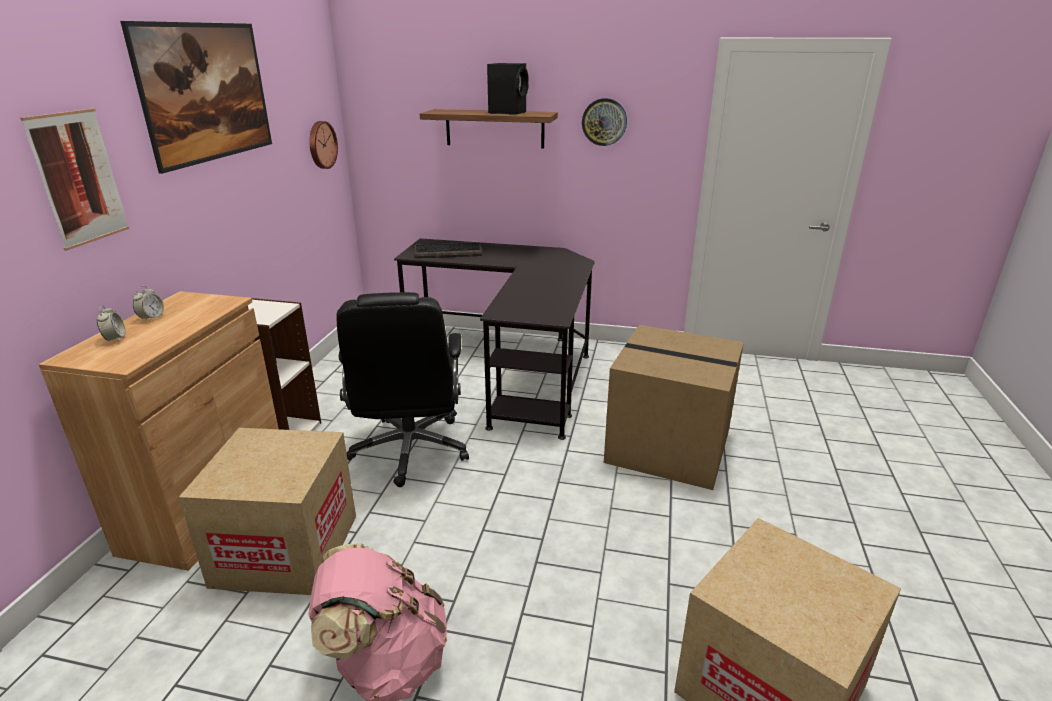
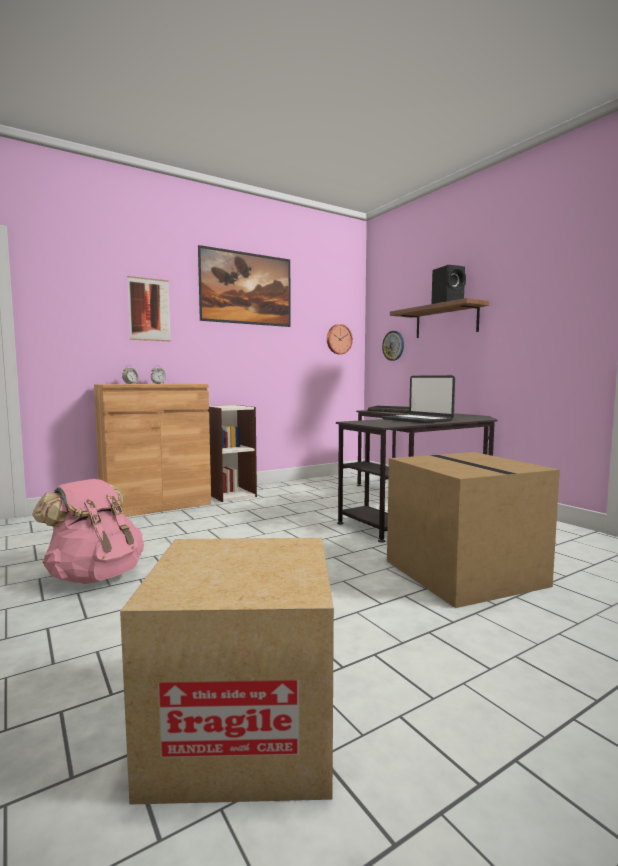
camera: 45 degrees right, 20 degrees down
(286, 549) = (150, 527): cardboard box -> none
(410, 450) = (276, 517): black office chair -> none
(541, 285) = (417, 420): none -> laptop
(604, 122) = (525, 302): wall clock -> wall clock (393, 345)

